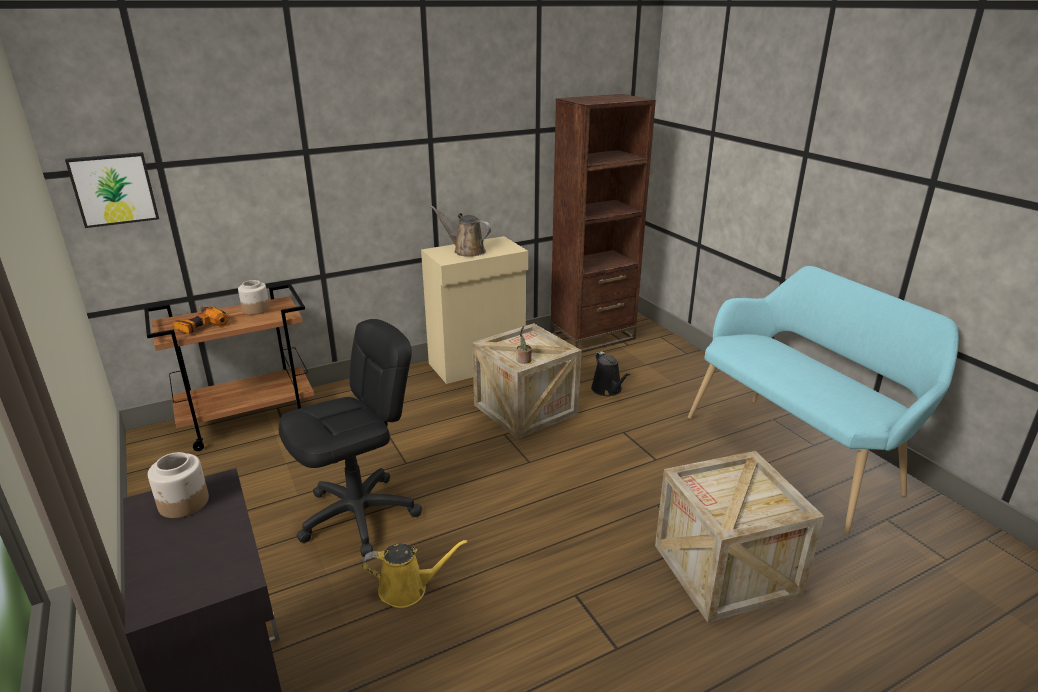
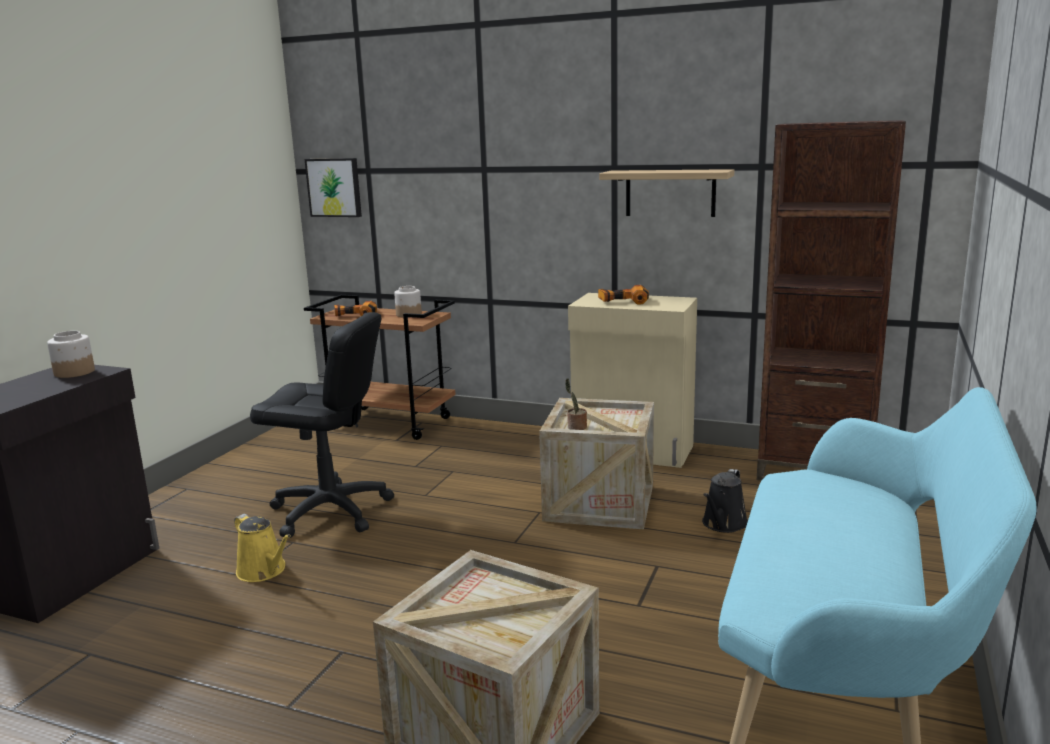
camera: 50 degrees right, 10 degrees down
(466, 251) = (622, 300): brown watering can -> power drill
(477, 157) = (670, 193): none -> shelf

